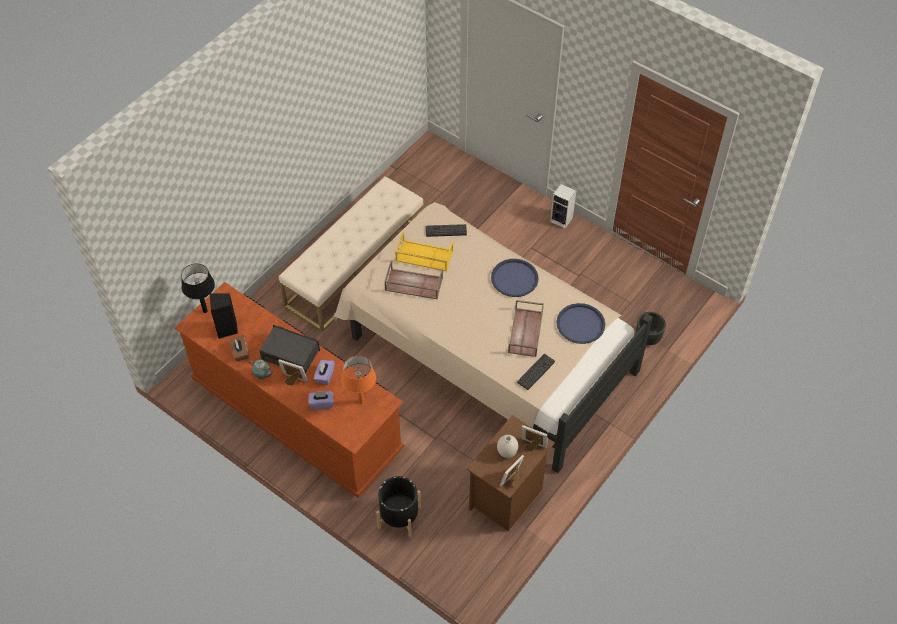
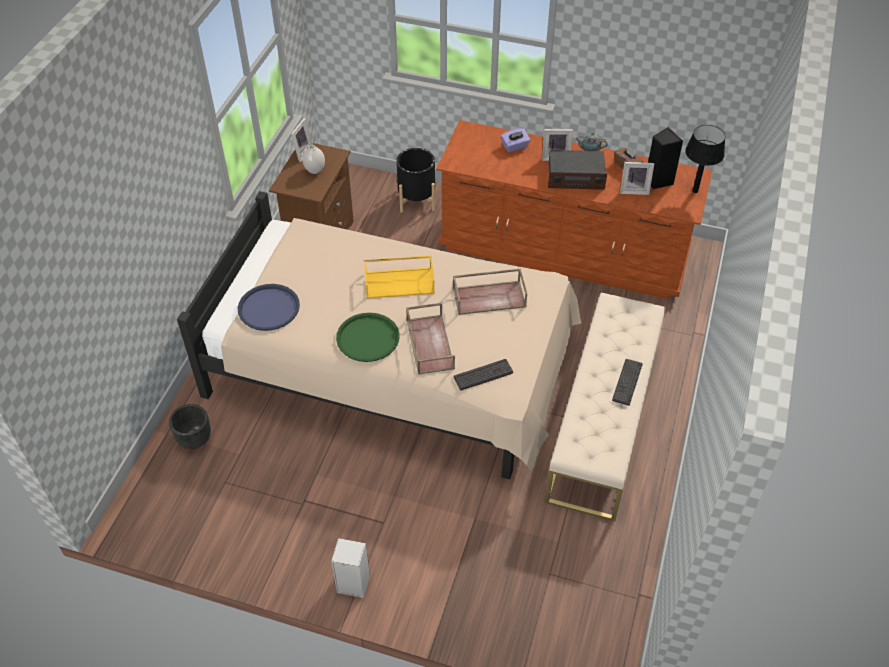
camera: 160 degrees right, 5 degrees down
(325, 376) = (527, 168): purple tissue box -> none
(361, 402) = (476, 157): orange table lamp -> none
(423, 256) = (495, 334): yellow tray -> yellow tray (400, 282)
(514, 278) = (368, 338): blue tray -> green tray
(526, 333) = (332, 281): brown tray -> brown tray (429, 344)
(532, 447) = (290, 181): picture frame -> picture frame (634, 190)
(536, 372) = (307, 245): keyboard -> keyboard (627, 382)

